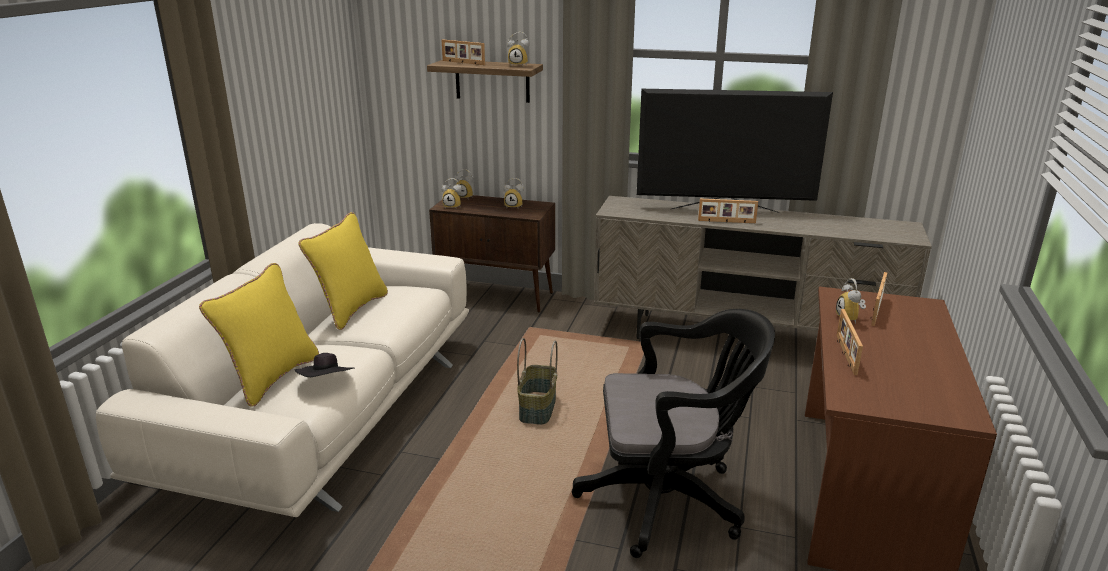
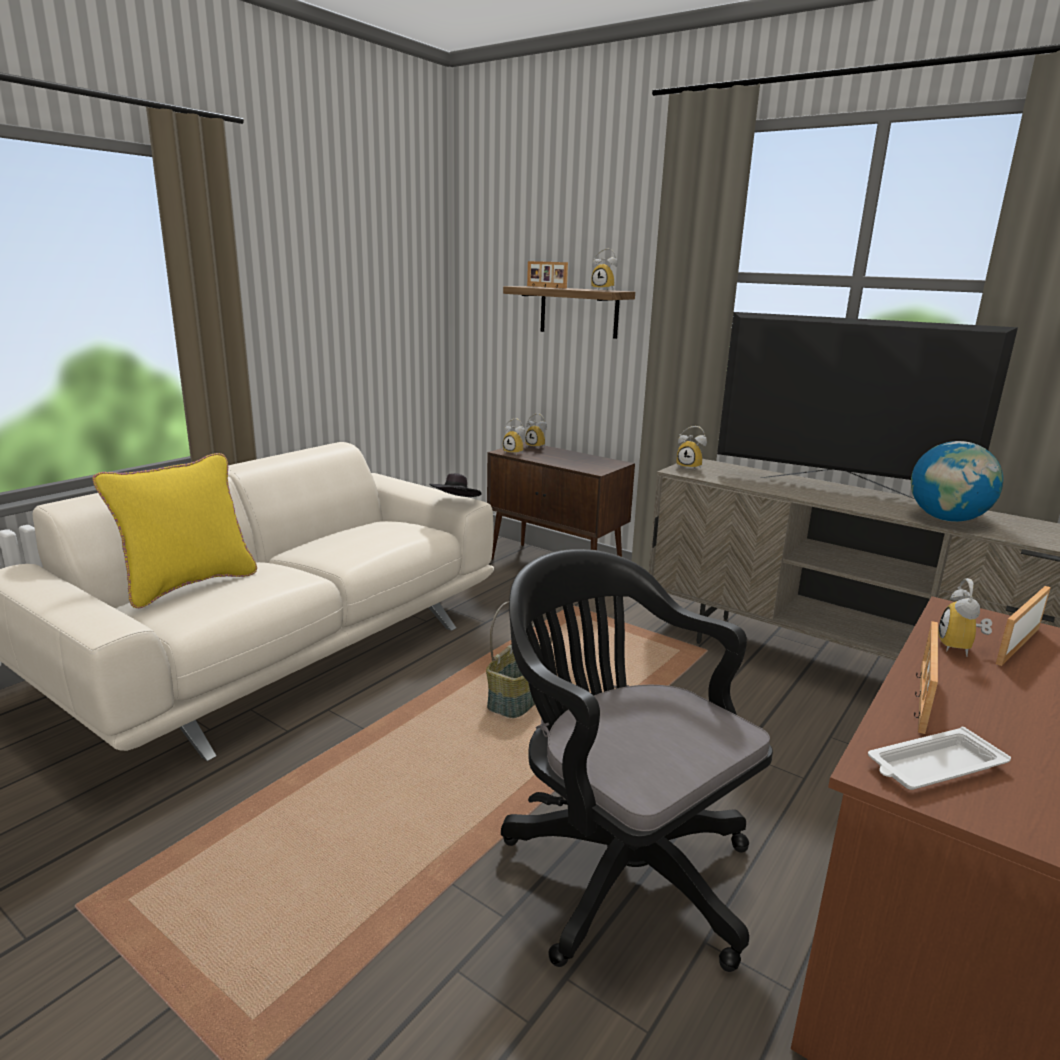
camera: 20 degrees right, 5 degrees down
(327, 383) = (231, 600): black hat -> black hat (455, 503)
(351, 309) = (336, 535): yellow pillow -> none
(514, 206) = (583, 461): alarm clock -> alarm clock (690, 467)
(669, 500) = (618, 866): black office chair -> black office chair turned 150 degrees counterclockwise
(726, 222) = (830, 500): picture frame -> none
(804, 226) = (947, 519): none -> globe
(869, 392) = (933, 767): none -> white tray

